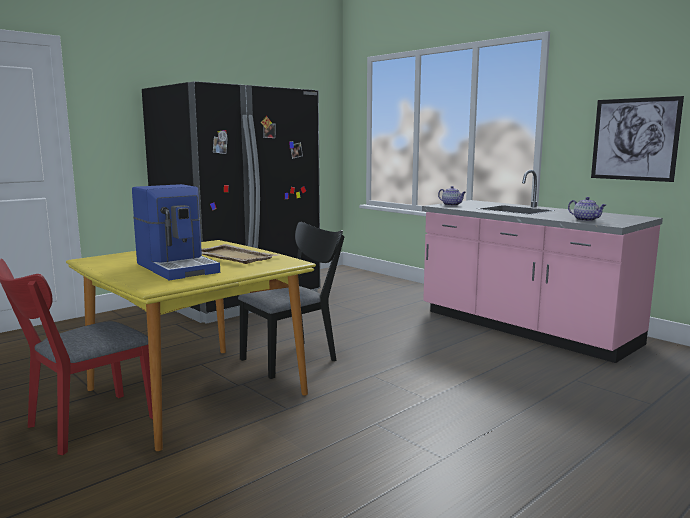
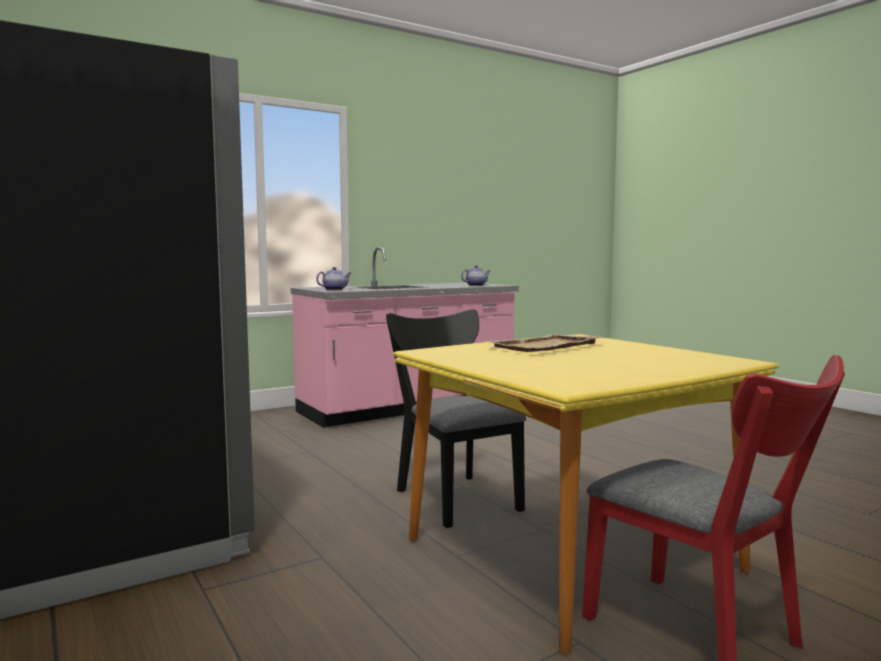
camera: 80 degrees left, 5 degrees down
(178, 267) = (622, 357): coffee machine -> none
(634, 139) = (427, 220): picture -> none

